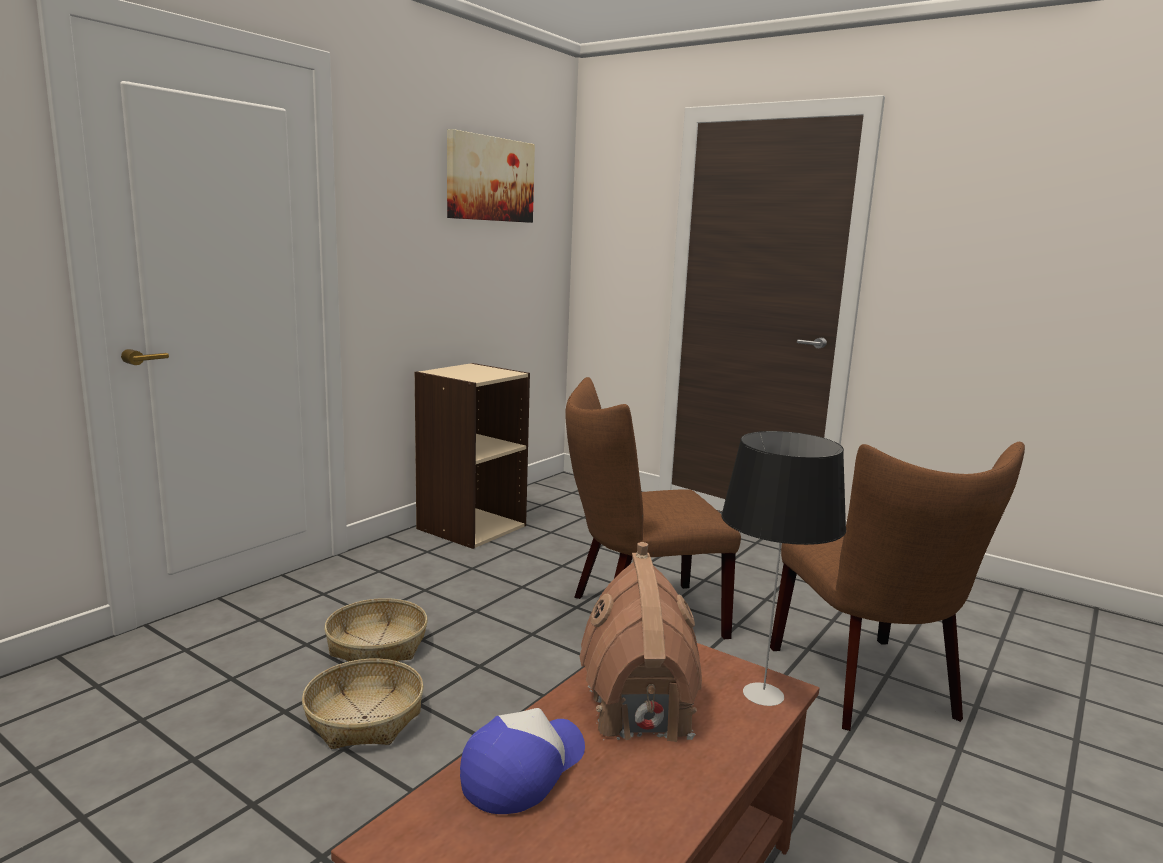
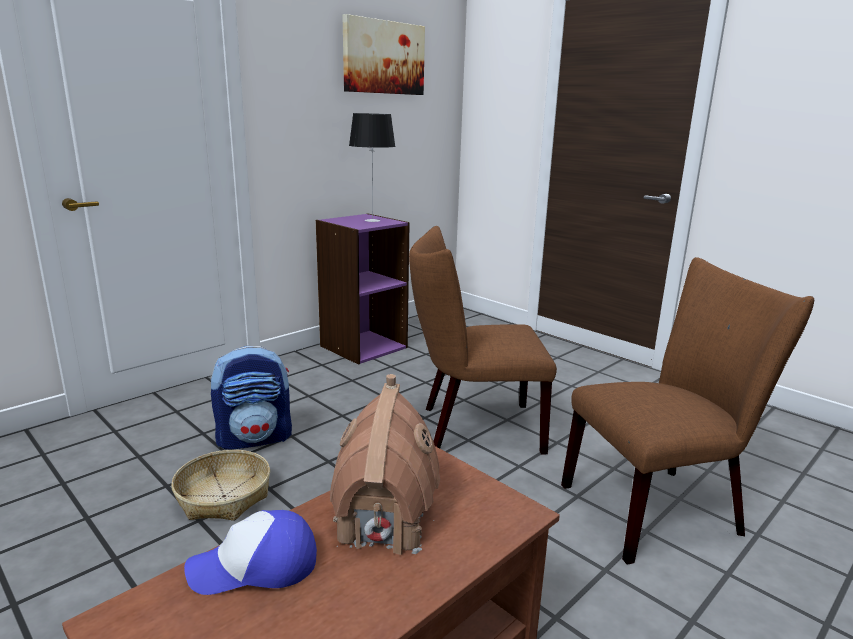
camera: 10 degrees right, 5 degrees up
(377, 645) = (255, 438): basket -> backpack
(471, 527) = (363, 346): beige bookcase -> purple bookcase
(523, 769) = (255, 566): cap -> cap turned 150 degrees counterclockwise
(761, 693) = (501, 516): table lamp -> table lamp (372, 220)
(870, 688) = (660, 508): brown chair -> brown chair turned 105 degrees counterclockwise

